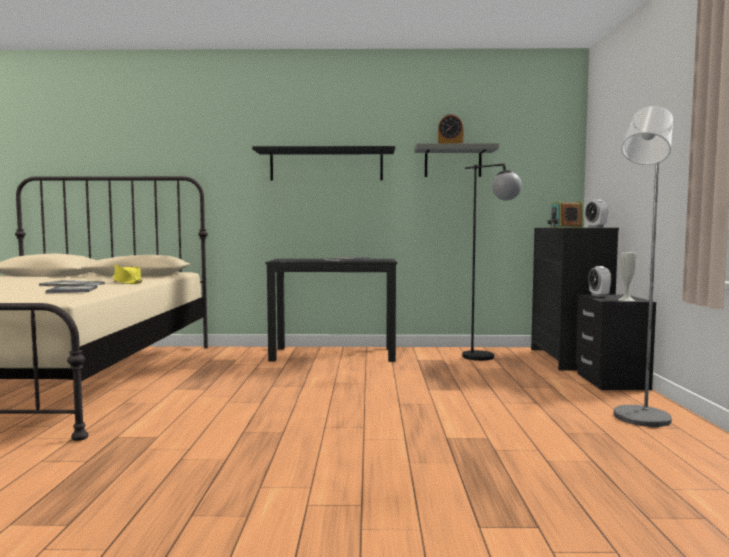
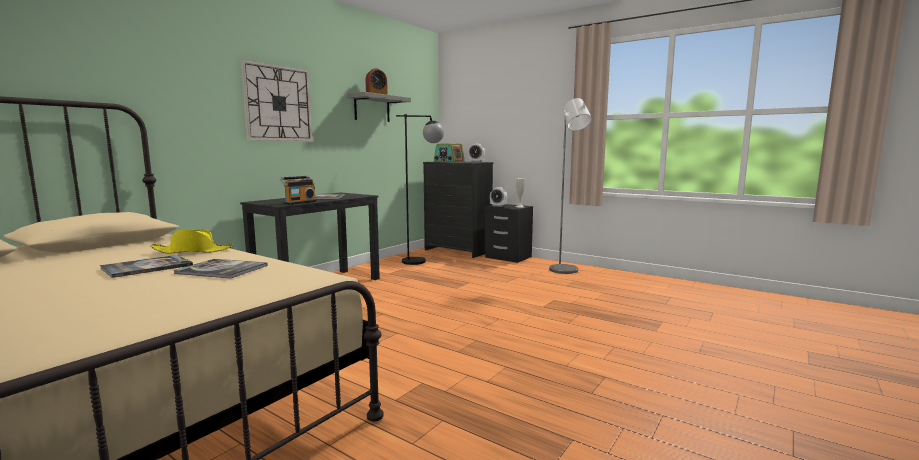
camera: 55 degrees left, 5 degrees up
(297, 261) = (299, 202): none -> radio
(326, 165) = (278, 103): black shelf -> wall clock

